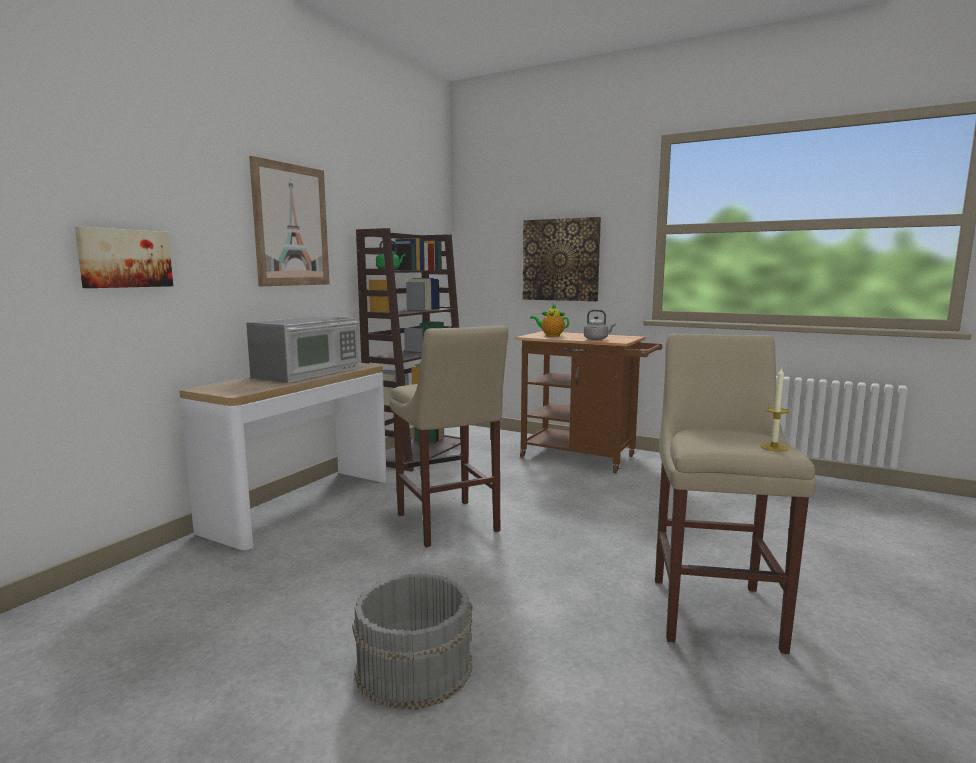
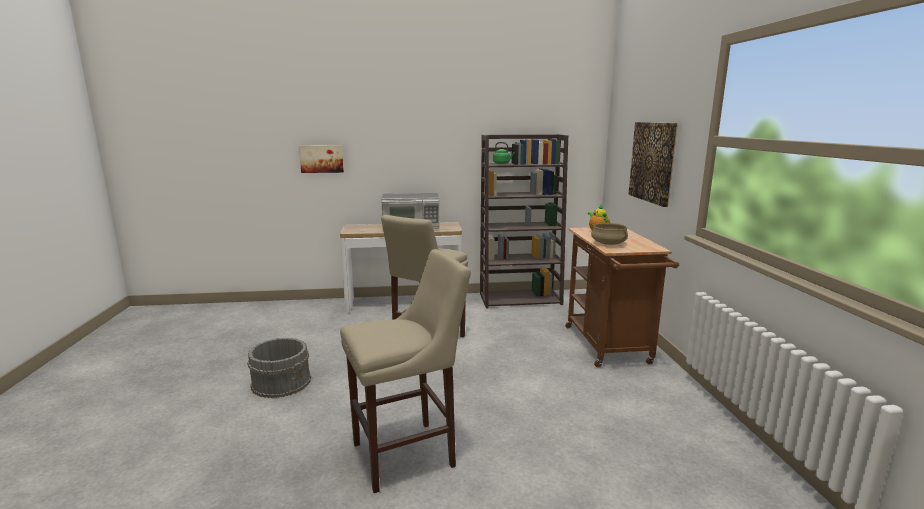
camera: 55 degrees right, 5 degrees up
(291, 225) = (426, 135): picture -> none
(597, 339) = (609, 243): grey kettle -> beige cooking pot
(774, 447) = (372, 344): candle -> none

